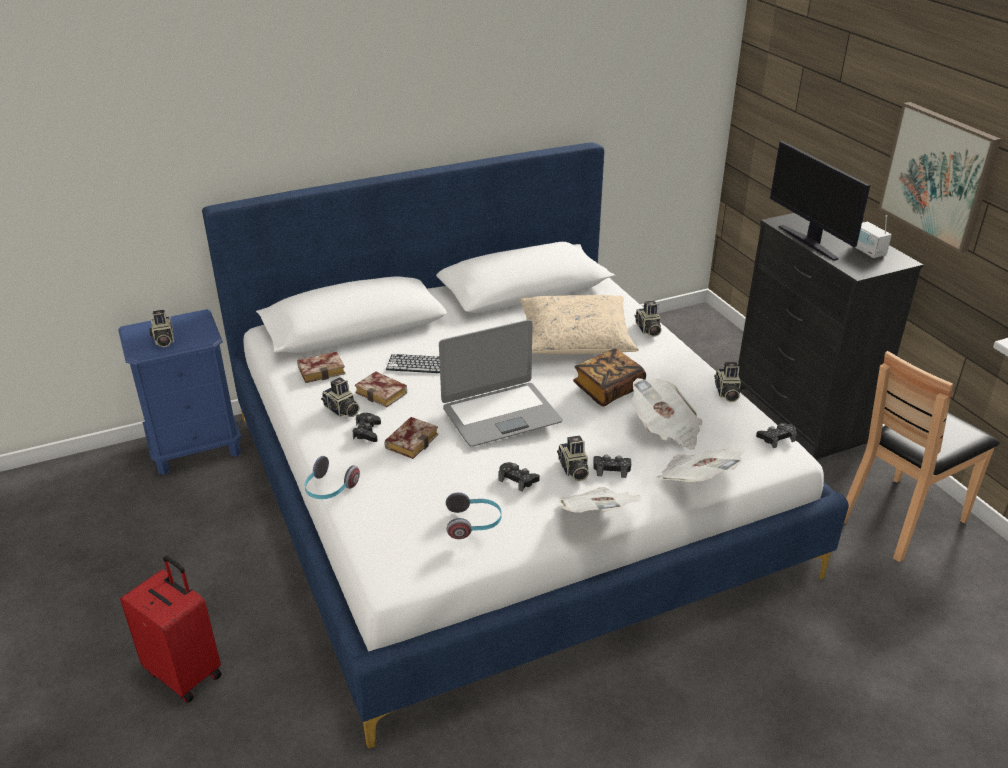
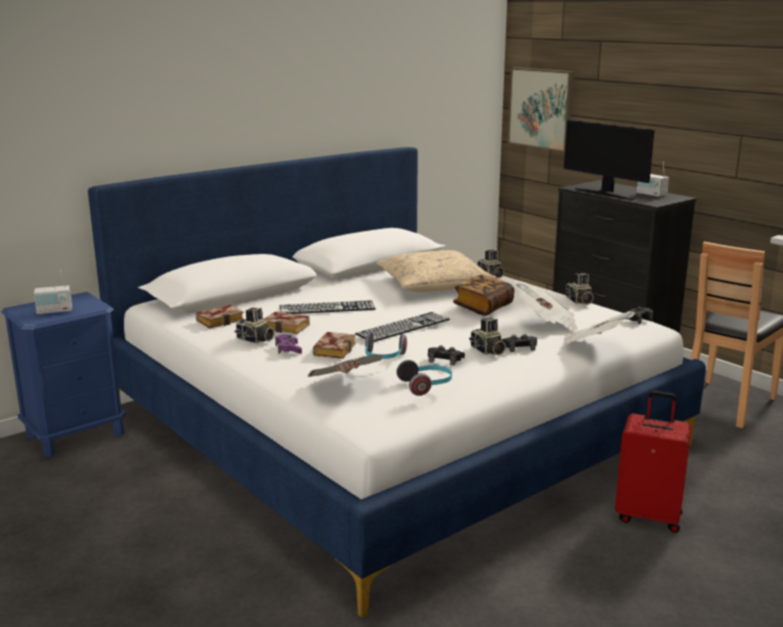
camera: 15 degrees left, 15 degrees down
(163, 340) = (54, 311): camera -> radio
(186, 673) = (144, 594): red suitcase -> red suitcase (649, 516)
(329, 489) = (277, 384): headphones -> headphones (383, 358)
(367, 432) = (288, 349): black game controller -> purple game controller
(500, 414) = (403, 327): laptop -> keyboard
(597, 517) = (528, 373): newspaper -> newspaper (345, 386)
(938, 175) = (696, 126): picture -> picture (541, 108)

